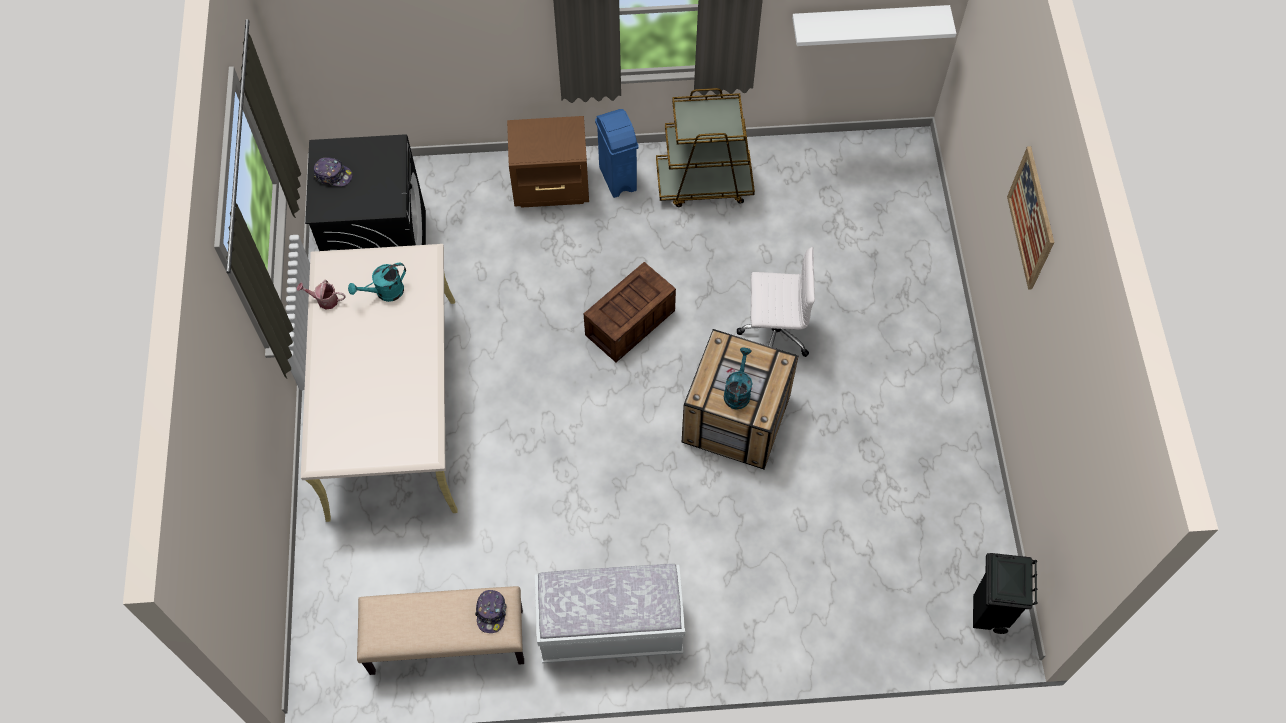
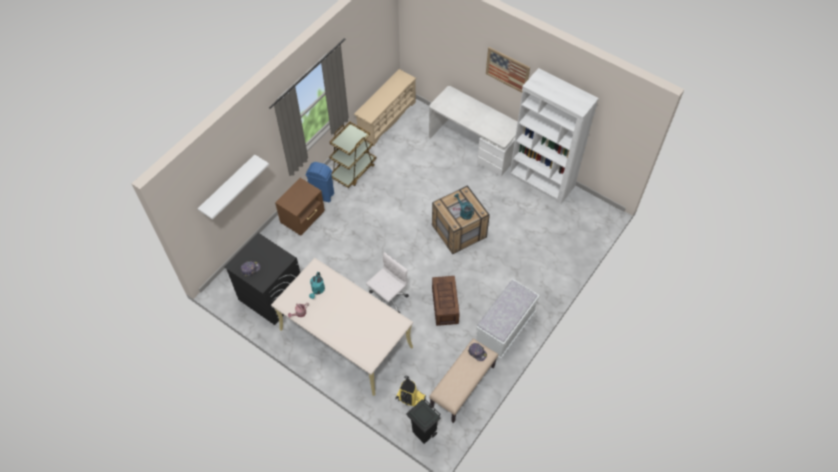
camera: 50 degrees left, 5 degrees down
(362, 577) = (410, 398): none -> vacuum cleaner
(631, 322) = (388, 234): crate -> crate (444, 305)
(773, 333) = (436, 195): white office chair -> white office chair (387, 299)
(851, 150) = (386, 118): none -> beige shoe rack
(869, 20) = (373, 59): white shelf -> white shelf (228, 186)
(928, 314) = (473, 146): none -> white desk
(967, 473) = (542, 181): none -> white bookcase
(988, 614) = (596, 213): black trash can -> black trash can (424, 433)

